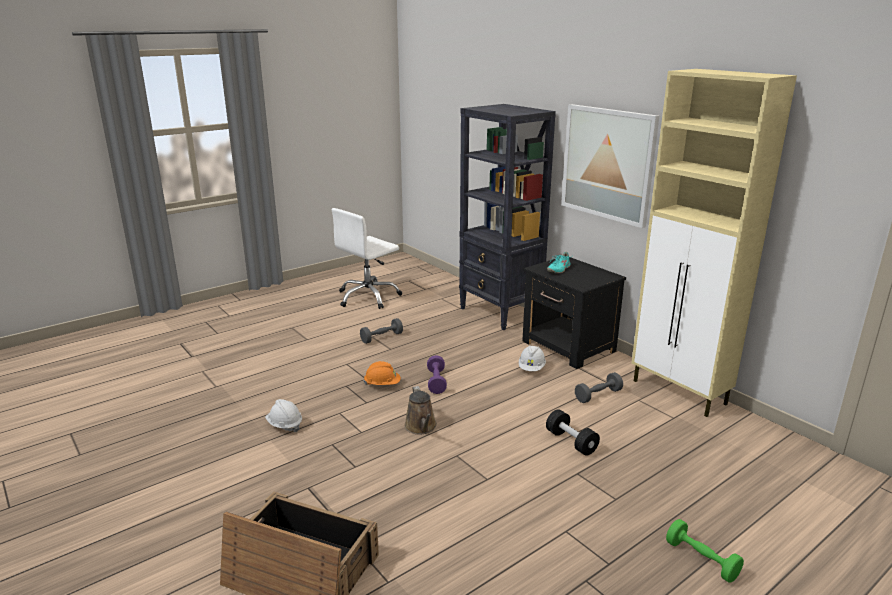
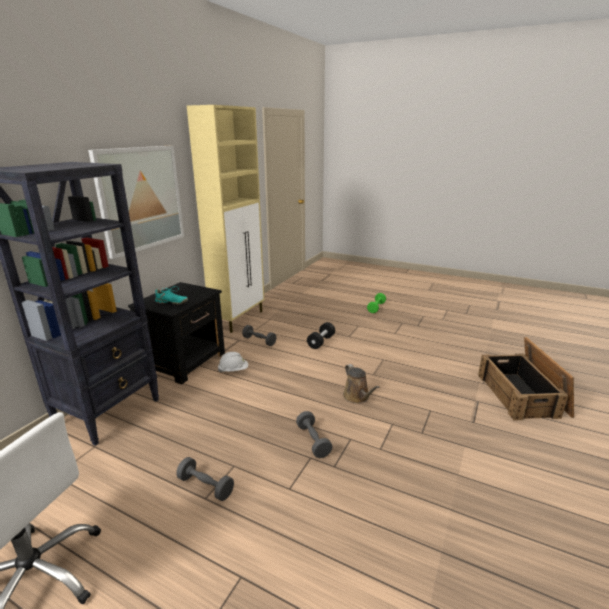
camera: 115 degrees left, 0 degrees up
(284, 425) = (431, 477): white hard hat -> none
(382, 384) = (313, 441): orange hard hat -> grey dumbbell
(421, 427) = (357, 397): brown watering can -> brown watering can turned 105 degrees clockwise
(436, 382) = (286, 410): purple dumbbell -> none

